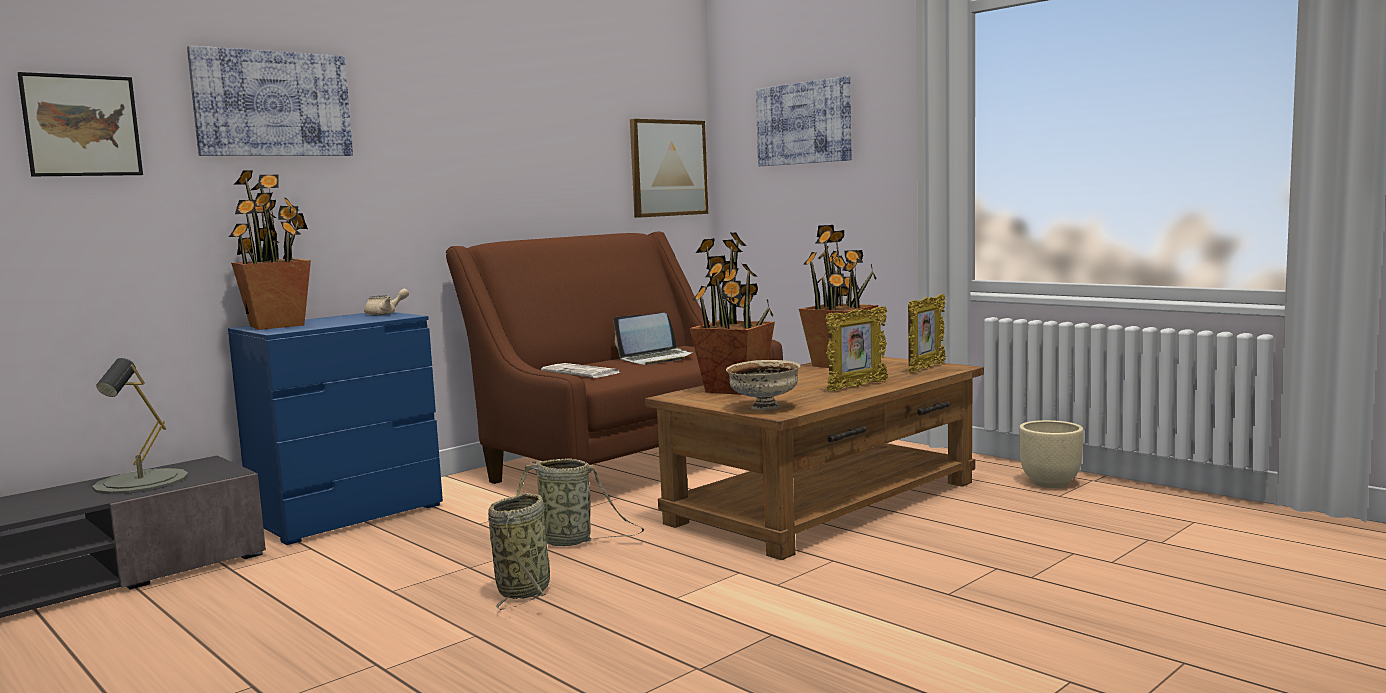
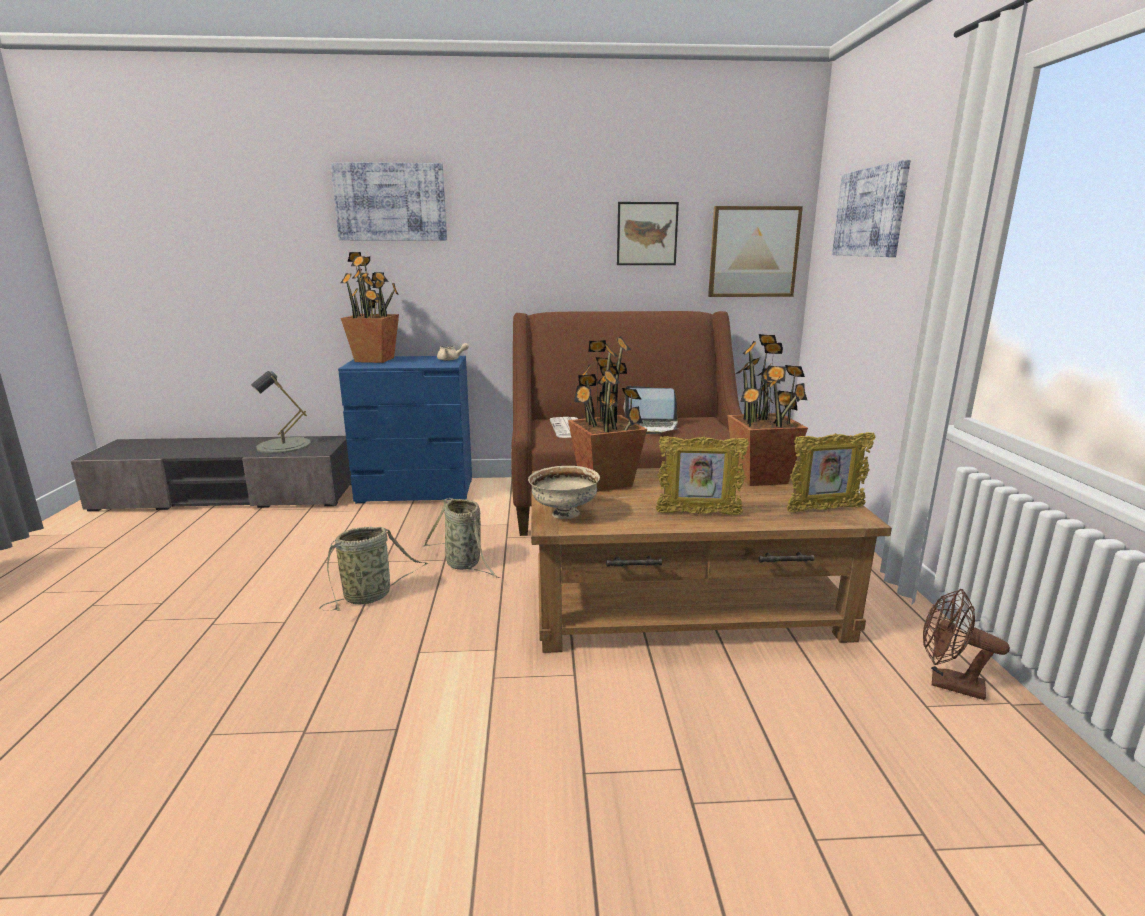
camera: 40 degrees right, 10 degrees up
(82, 125) = (269, 220): picture -> picture (647, 234)
(1051, 483) = (947, 683): beige planter -> brown fan

